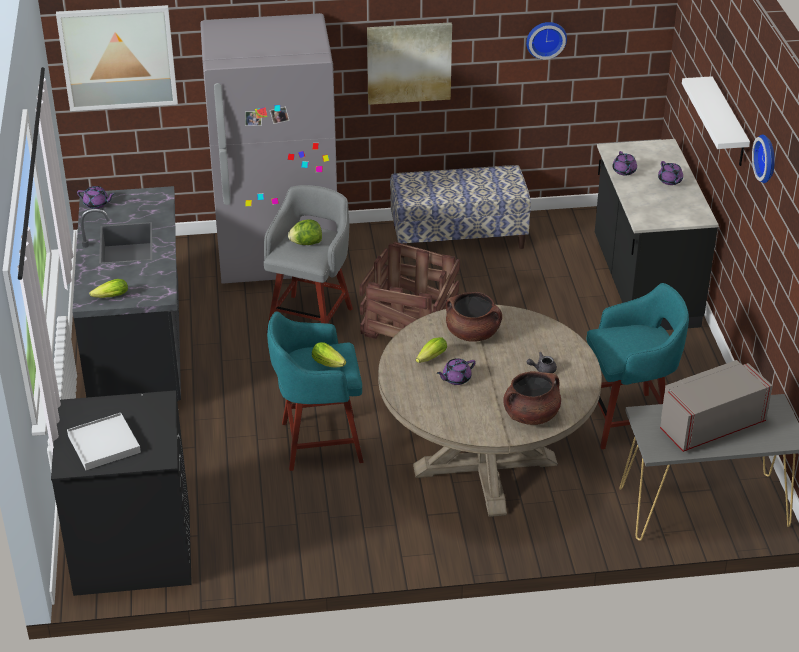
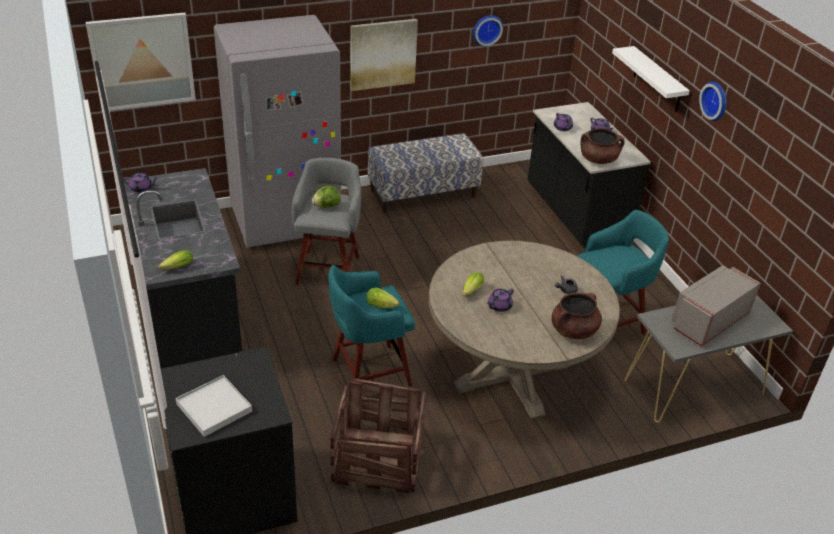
camera: 15 degrees left, 0 degrees up
(408, 323) = (408, 264): crate -> crate (377, 459)
(473, 333) = (497, 266): brown cooking pot -> brown cooking pot (598, 159)

